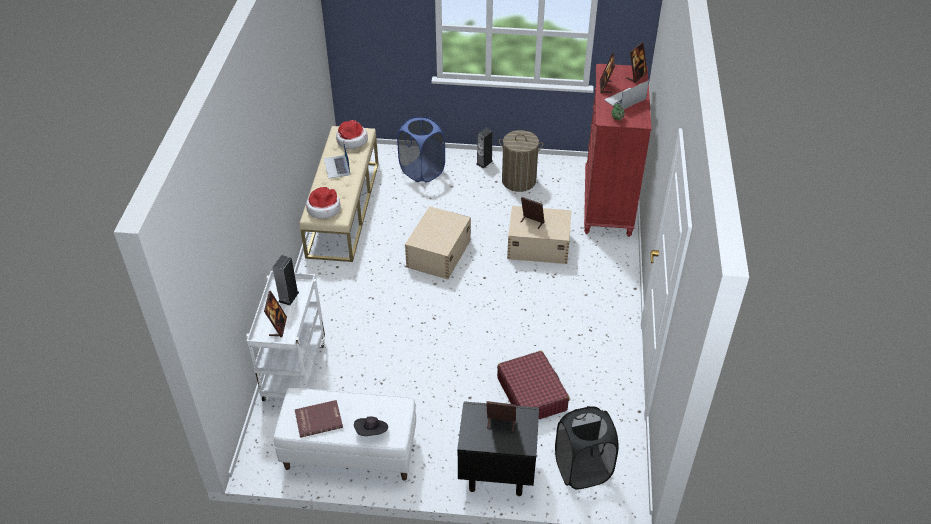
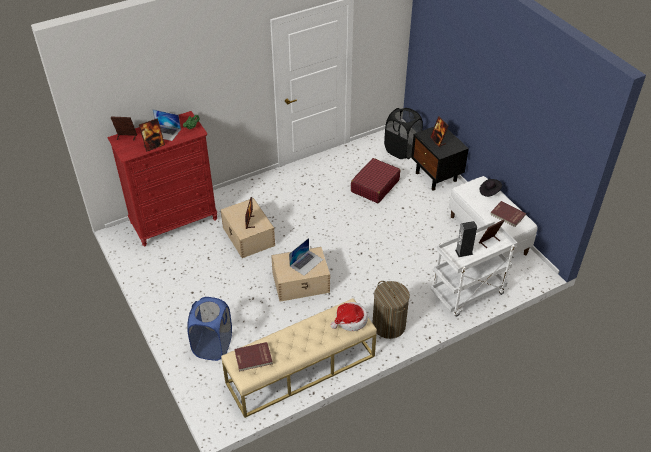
camera: 125 degrees left, 0 degrees up
(337, 166) = (295, 345): laptop -> laptop (306, 262)
(351, 140) = (253, 358): hat -> red book
(484, 162) = (172, 312): speaker -> none
(519, 181) = (181, 279): laundry basket -> laundry basket (388, 325)

